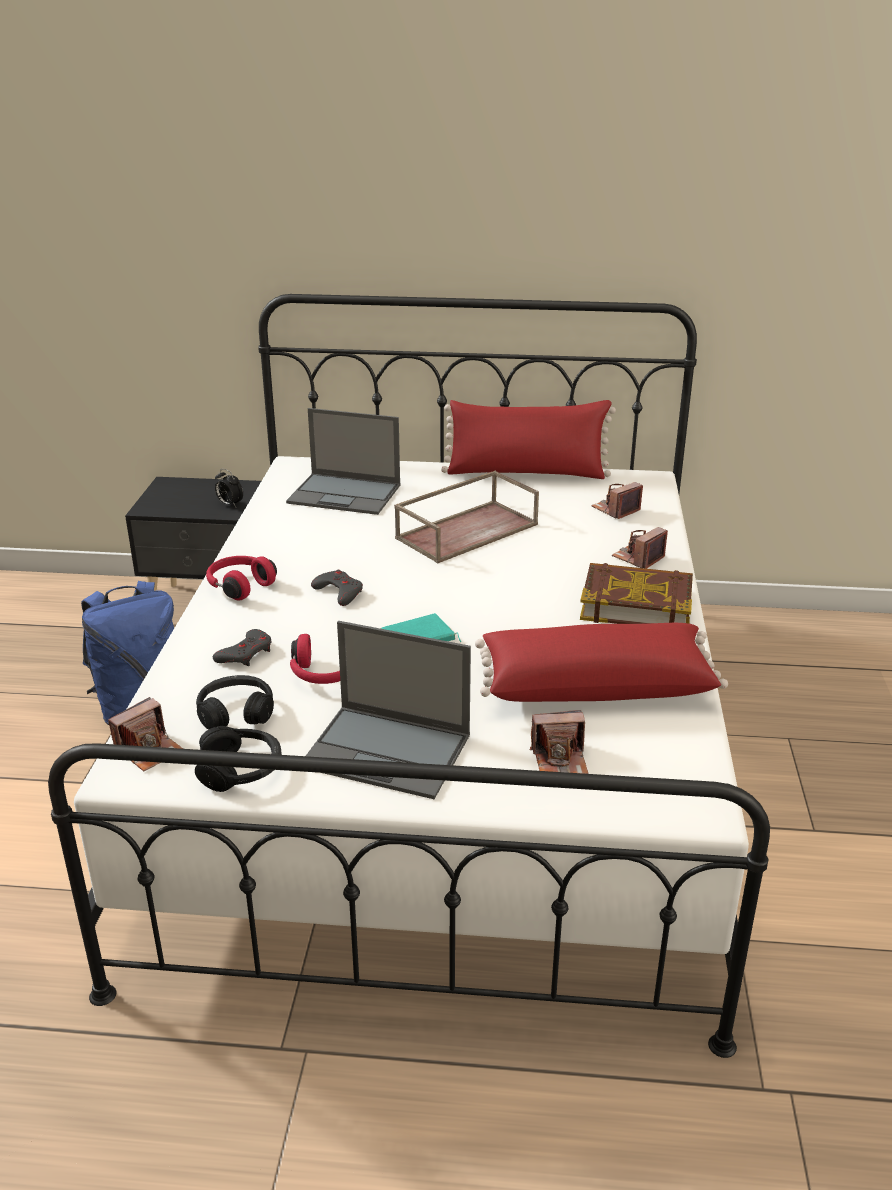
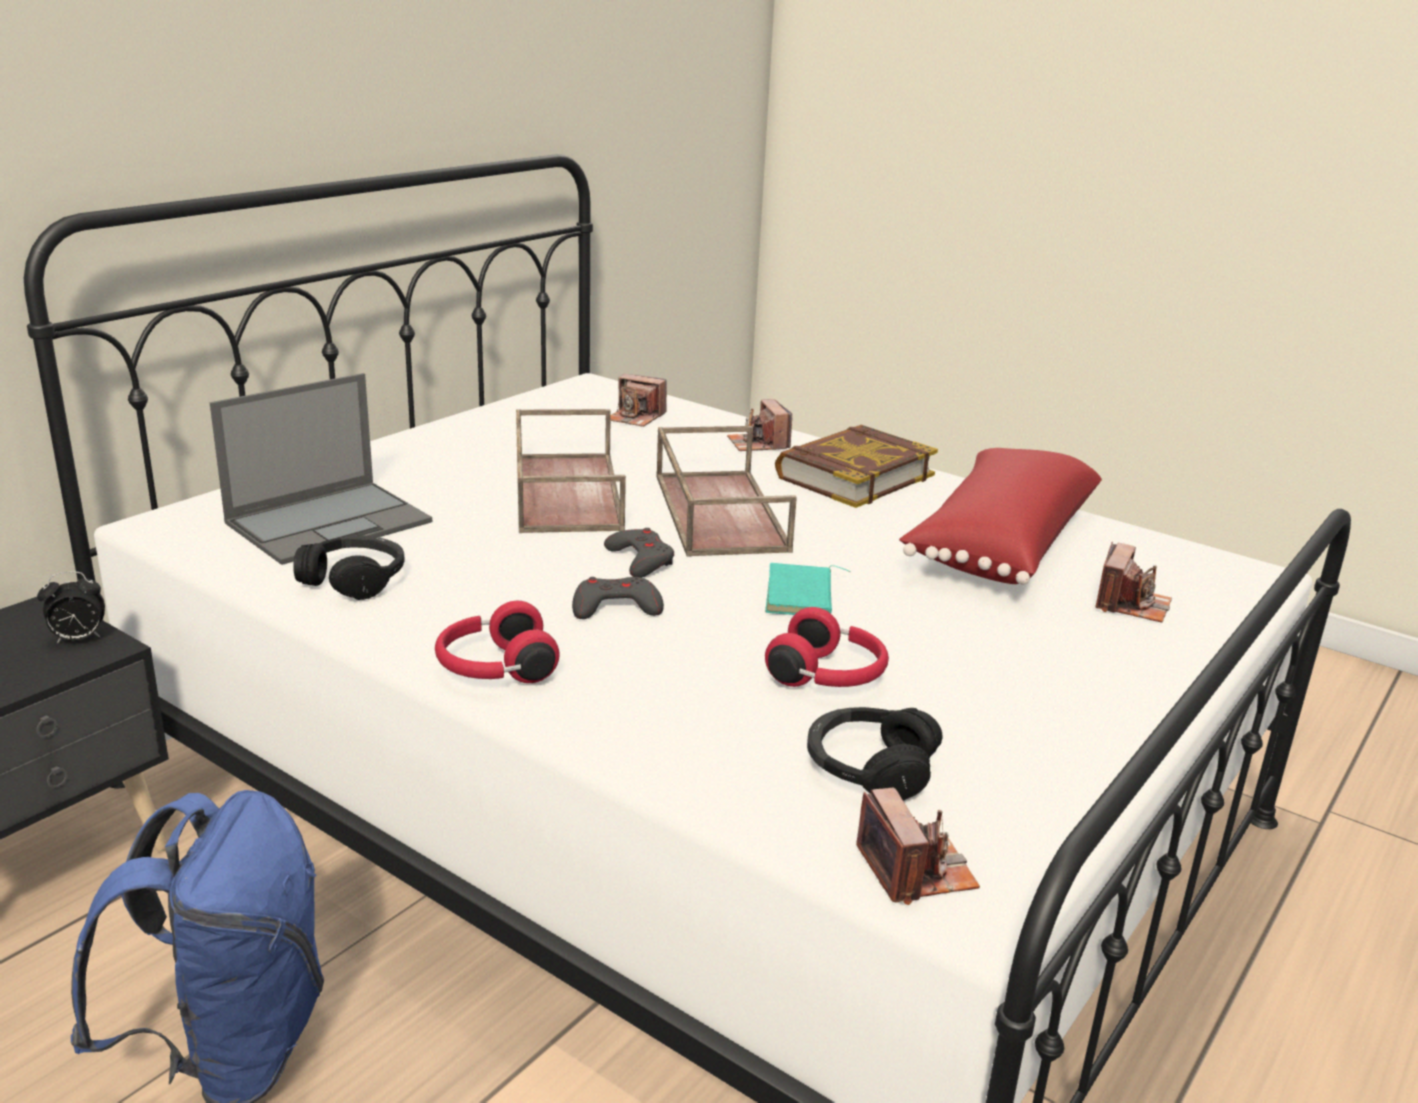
camera: 60 degrees left, 5 degrees down
(241, 770) = (1024, 803): black headphones -> black headphones (354, 580)
(246, 653) = (708, 717): grey game controller -> grey game controller (640, 560)
(389, 751) = (1050, 689): laptop -> none
(504, 579) = (717, 511): none -> brown tray
(526, 473) = (469, 422): red pillow -> none
(616, 510) = (635, 418): camera -> camera turned 60 degrees counterclockwise

